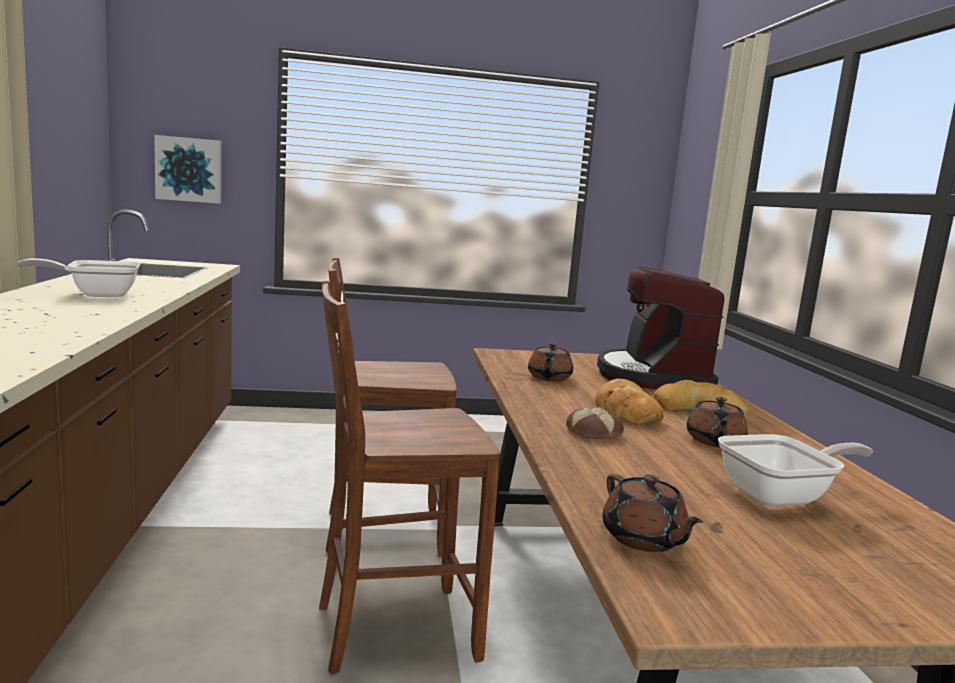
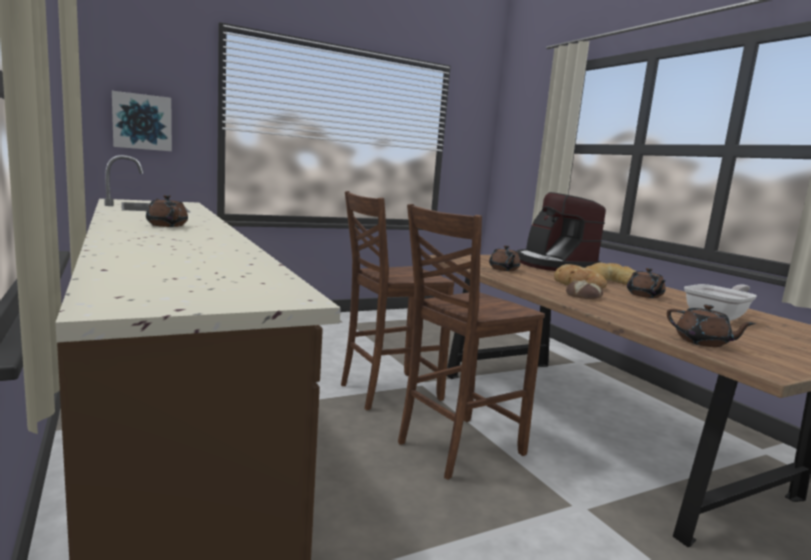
camera: 20 degrees left, 0 degrees up
(96, 294) = (167, 225): frying pan -> brown teapot

